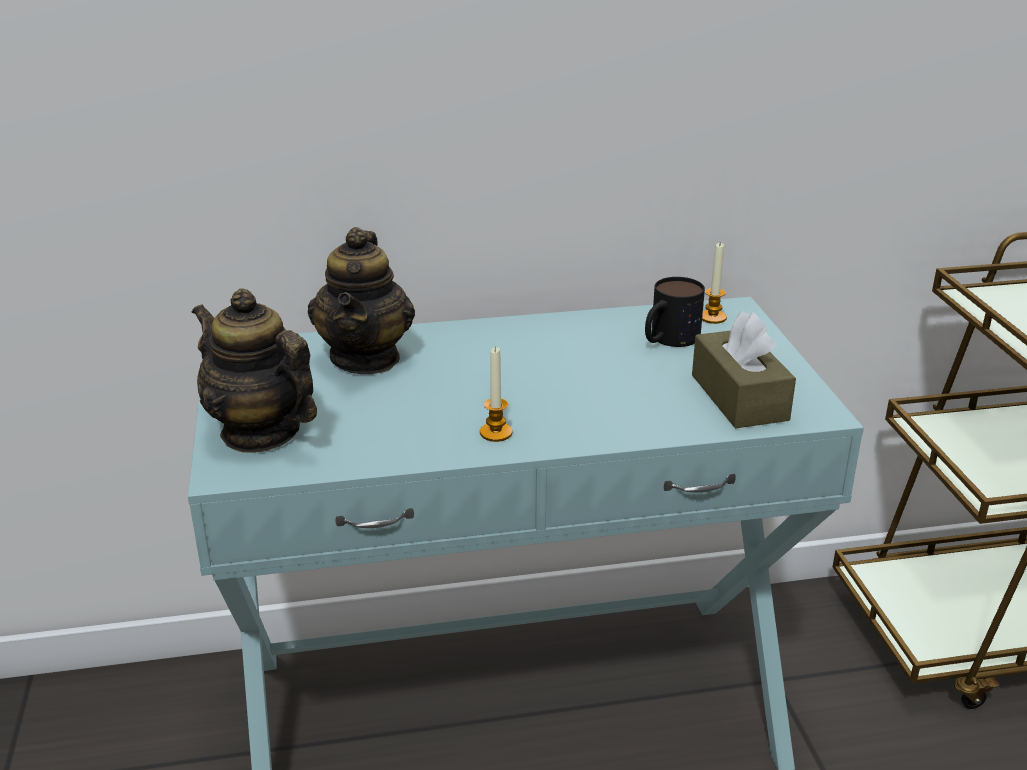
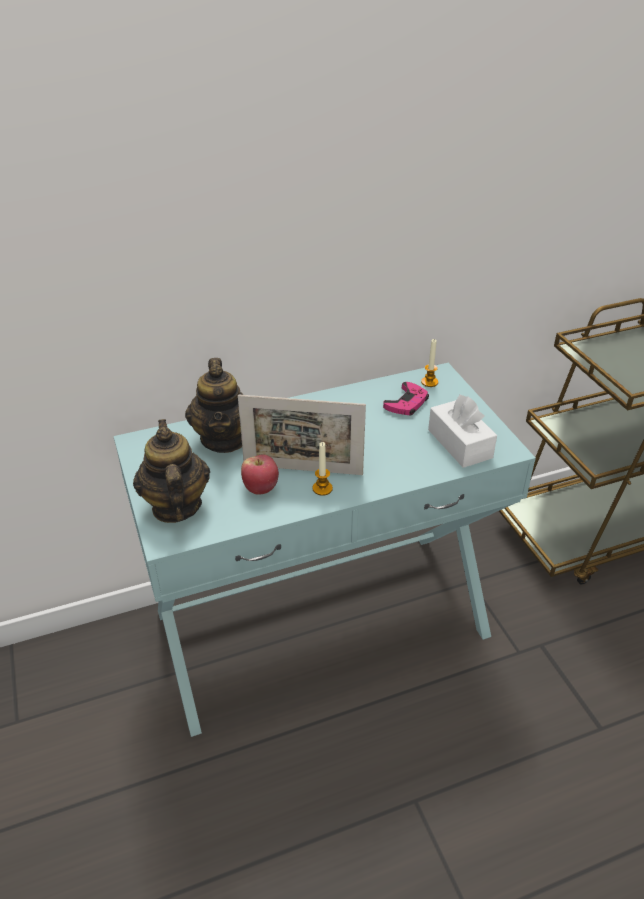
camera: 10 degrees left, 10 degrees up
(260, 432) = (176, 506): teapot -> teapot turned 45 degrees clockwise
(399, 423) = (261, 488): none -> apple
(473, 406) = (303, 469): none -> picture frame
(668, 340) = (407, 403): mug -> pink game controller
(739, 397) = (459, 444): brown tissue box -> white tissue box

